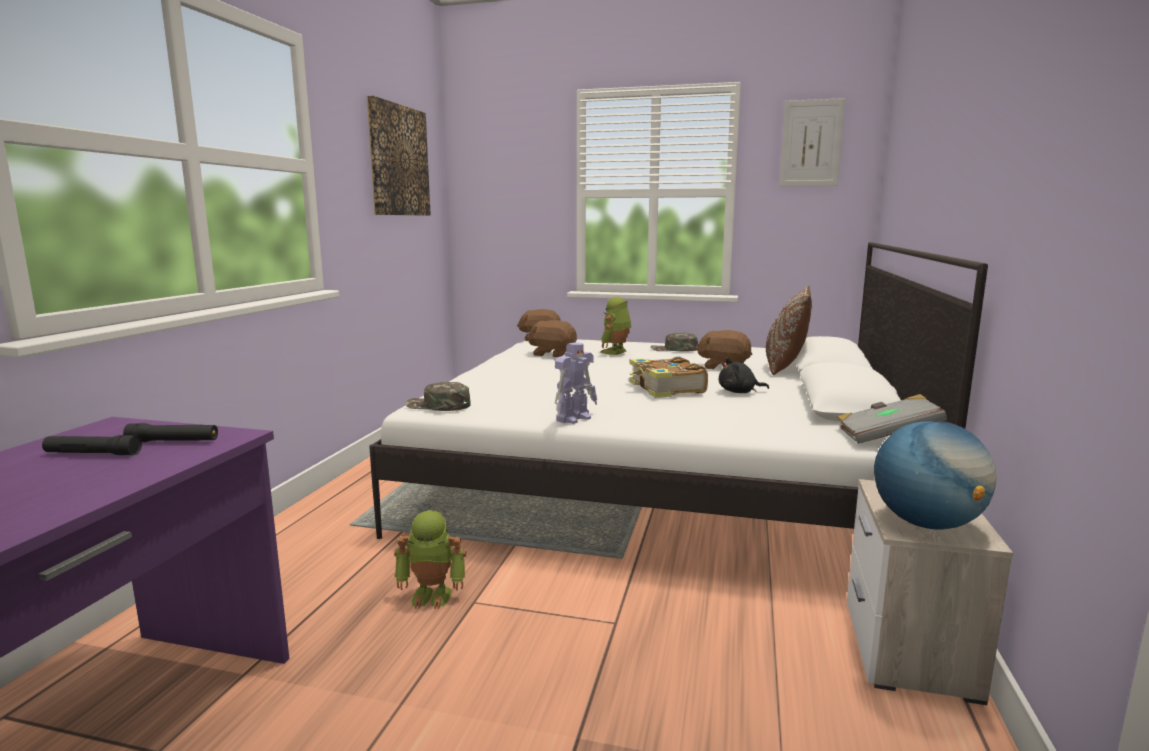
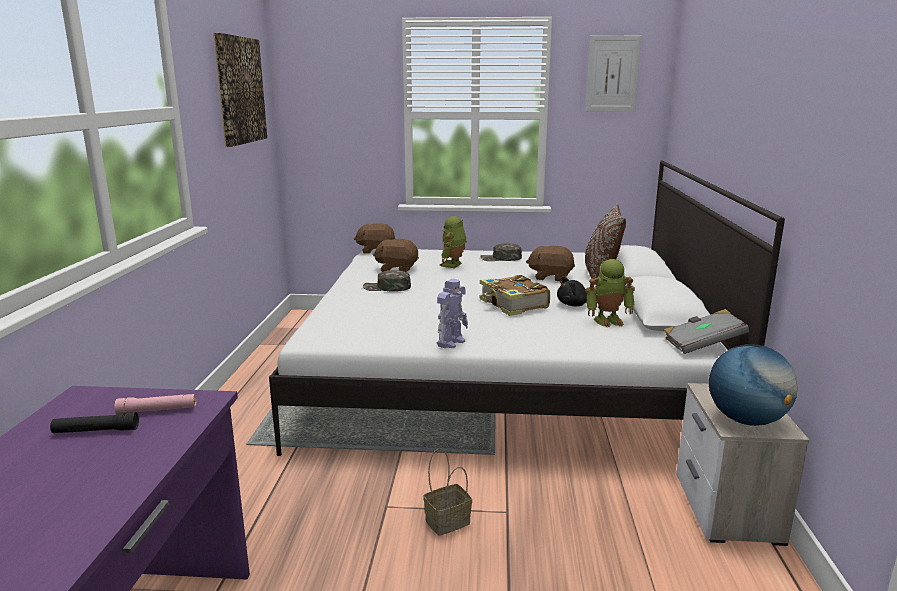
camera: 10 degrees left, 5 degrees up
(173, 441) = (158, 411): black flashlight -> pink flashlight
(432, 595) = (349, 504): toy robot -> toy robot (608, 320)
(438, 406) = (325, 336): green cap -> green cap (387, 287)
(537, 627) = (446, 522): none -> basket

